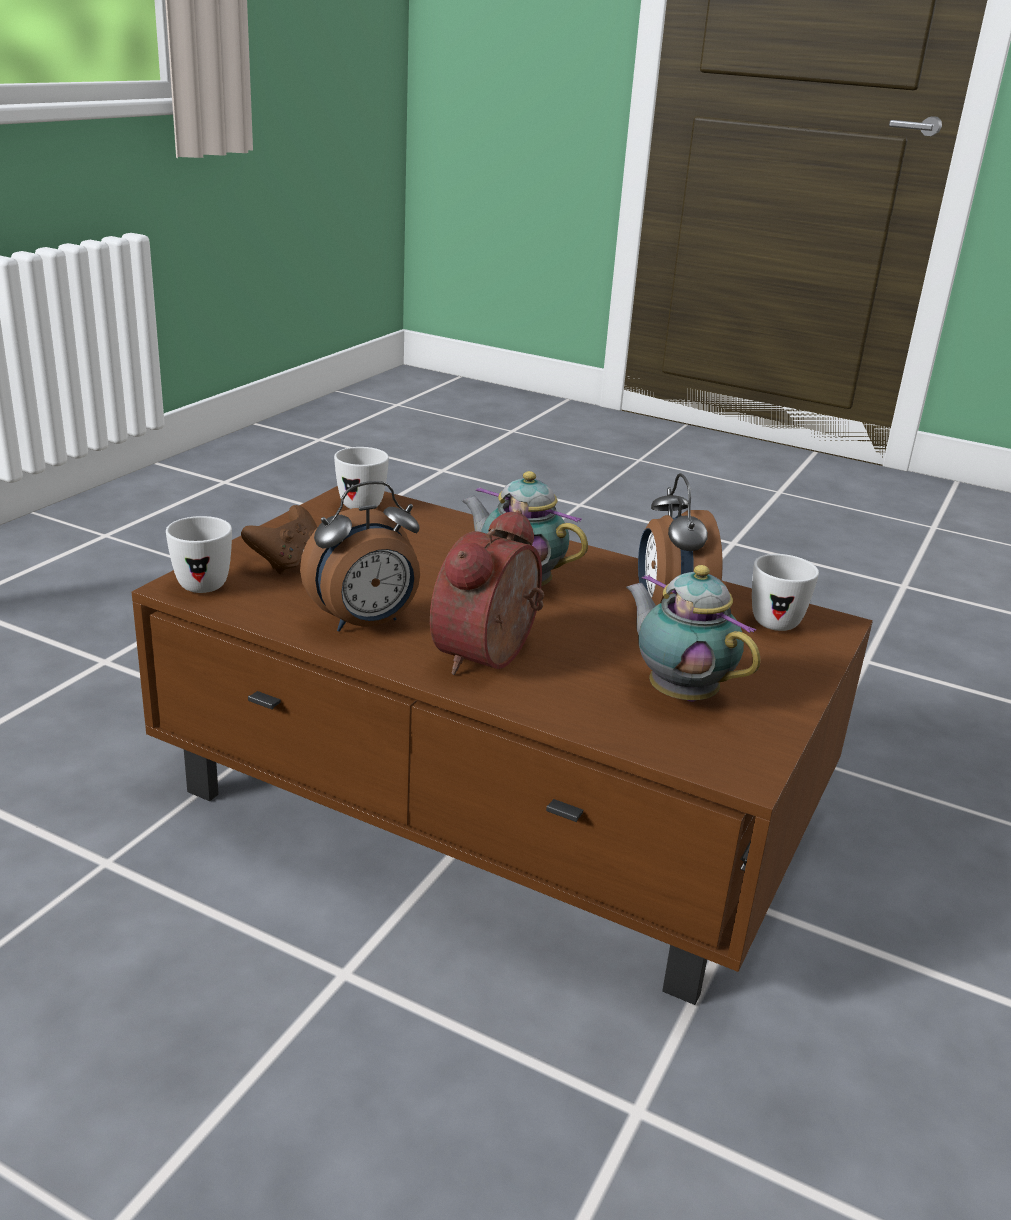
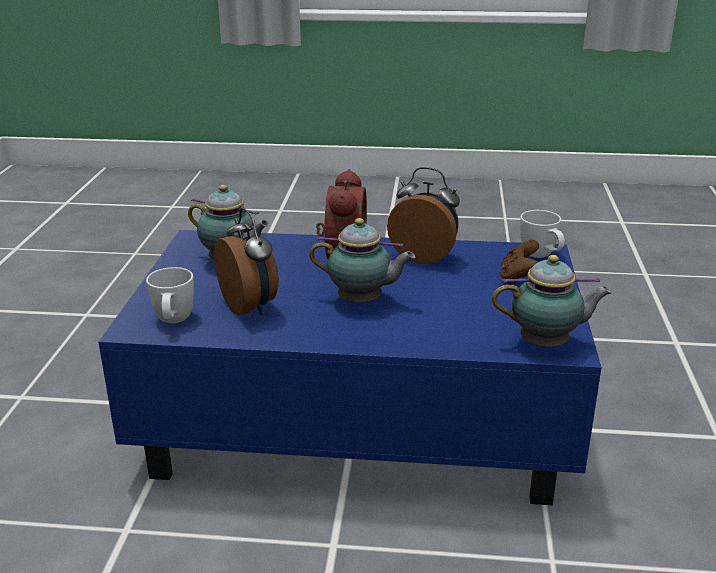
camera: 160 degrees right, 0 degrees up
(365, 624) = (424, 256): alarm clock -> alarm clock turned 75 degrees clockwise
(366, 503) = (547, 344): white mug -> teapot
(499, 803) = (354, 420): brown coffee table -> blue coffee table

